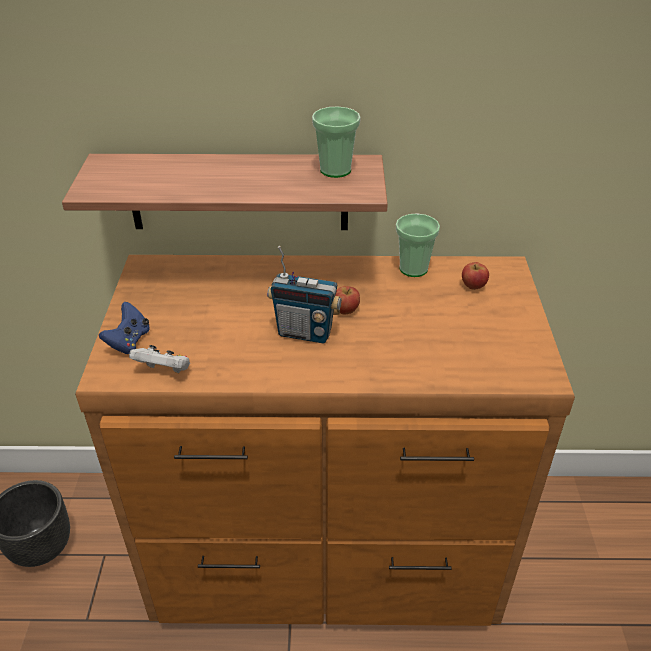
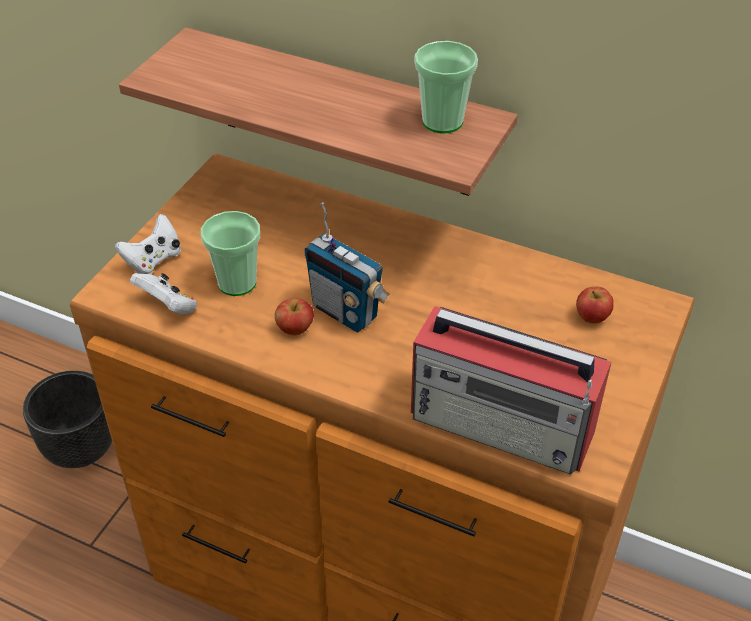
camera: 25 degrees right, 5 degrees up
(129, 341) = (153, 260): blue game controller -> white game controller
(345, 310) = (410, 299): apple -> apple (295, 329)
(413, 269) = (531, 270): cup -> cup (237, 283)
(467, 370) = (503, 424): none -> radio

